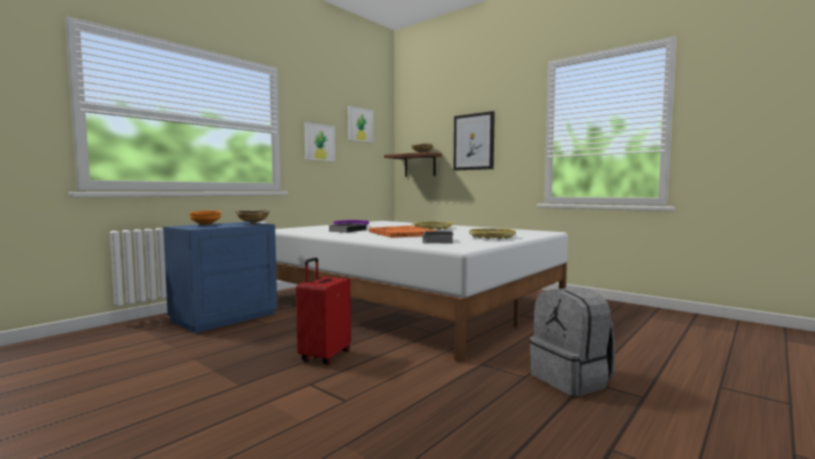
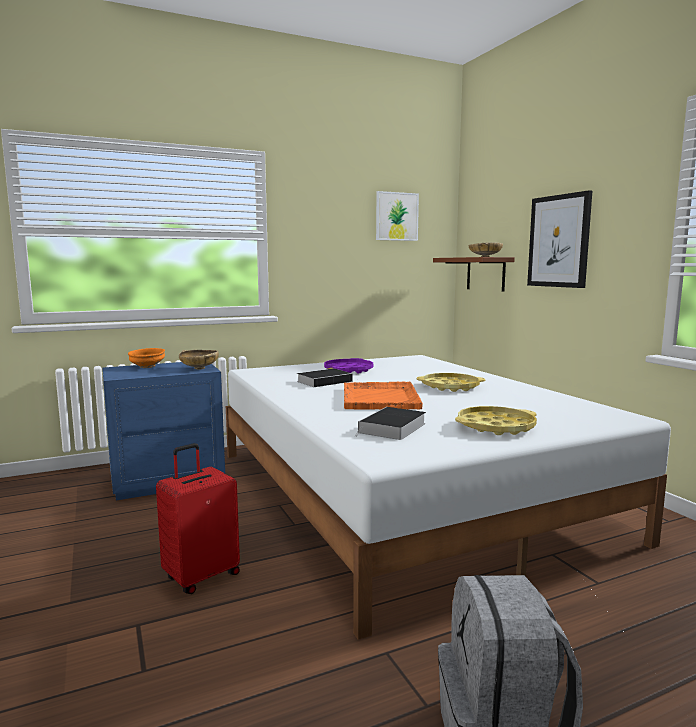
camera: 25 degrees right, 5 degrees up
(319, 142) = (329, 247): picture -> none

